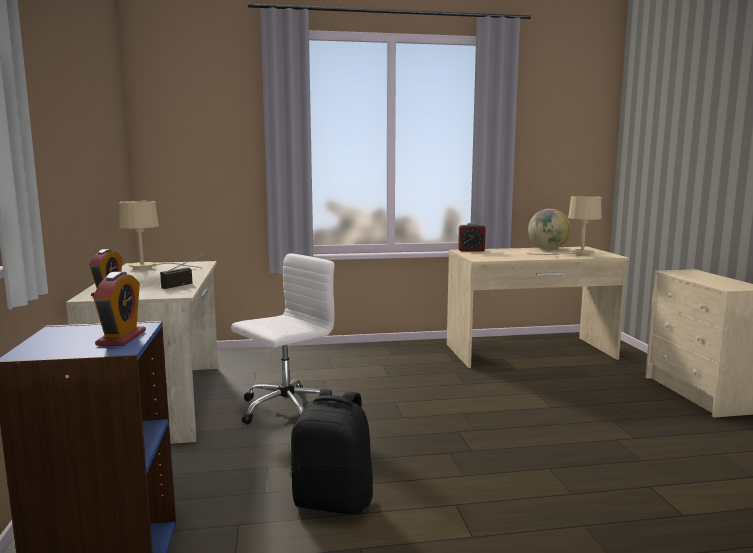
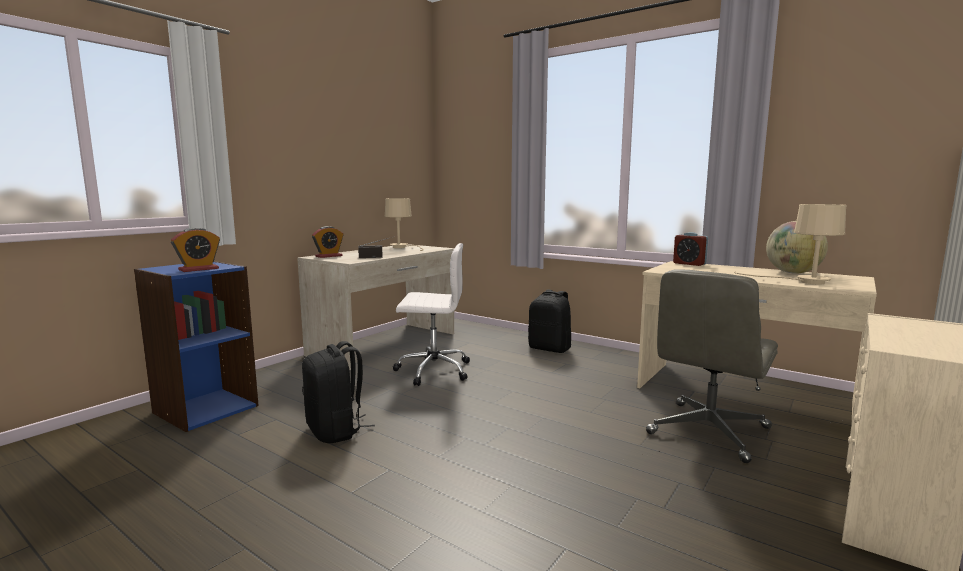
camera: 45 degrees right, 0 degrees up
(342, 356) = (550, 348): none -> black backpack
(562, 383) = (708, 431): none -> grey office chair

